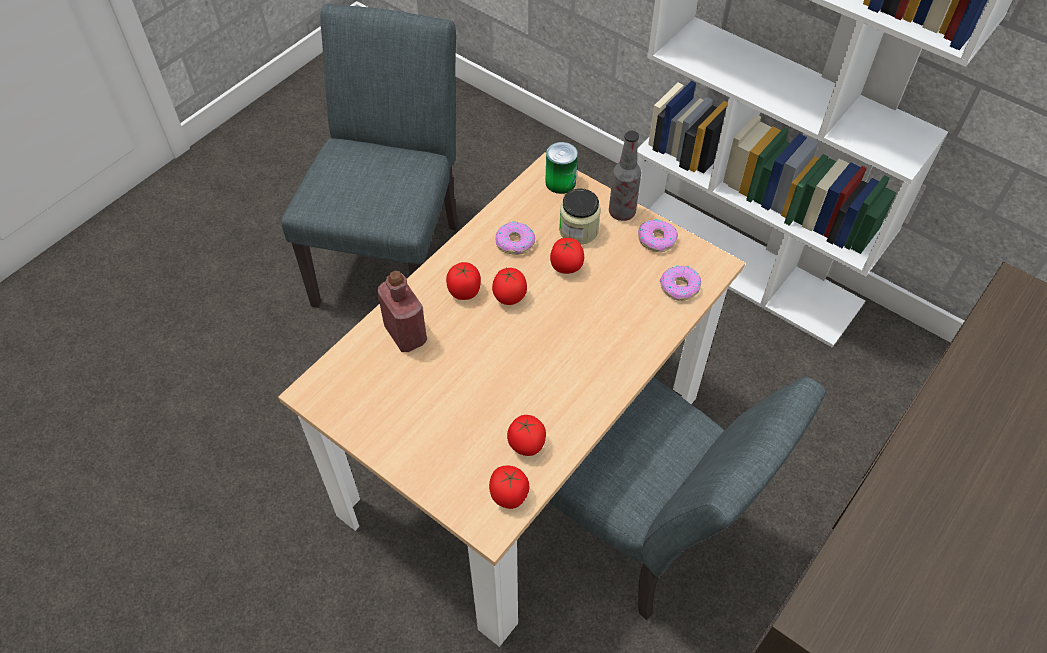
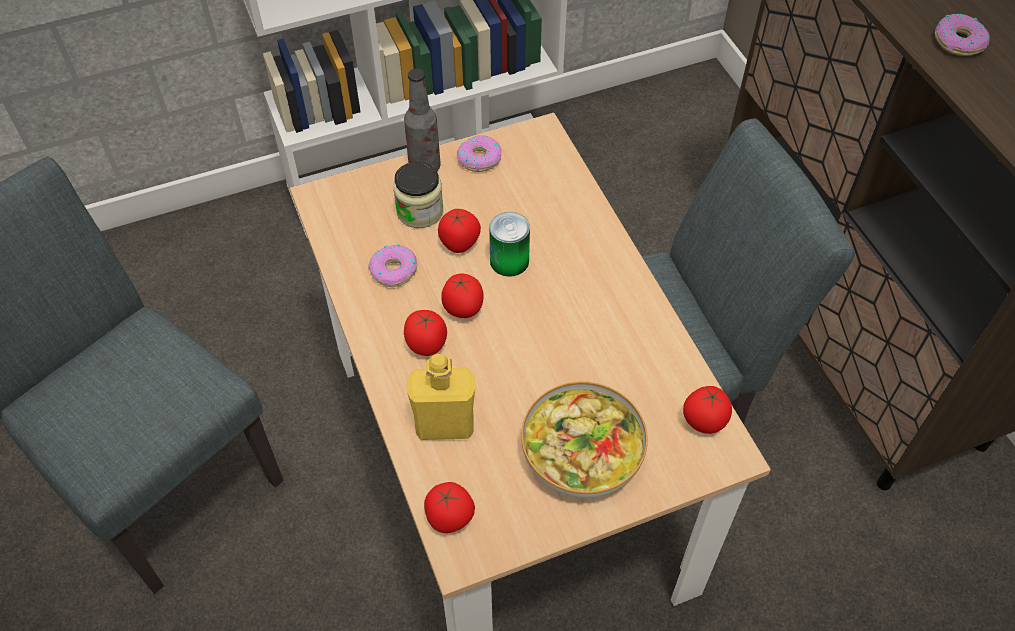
camera: 60 degrees left, 0 degrees up
(405, 334) = (445, 425): red bottle -> yellow bottle
(430, 427) = (582, 454): none -> bowl
(526, 445) = (654, 380): tomato -> tomato (450, 518)
(560, 182) = (344, 194): can -> can (509, 261)
(680, 287) = (549, 171): donut -> donut (958, 41)

